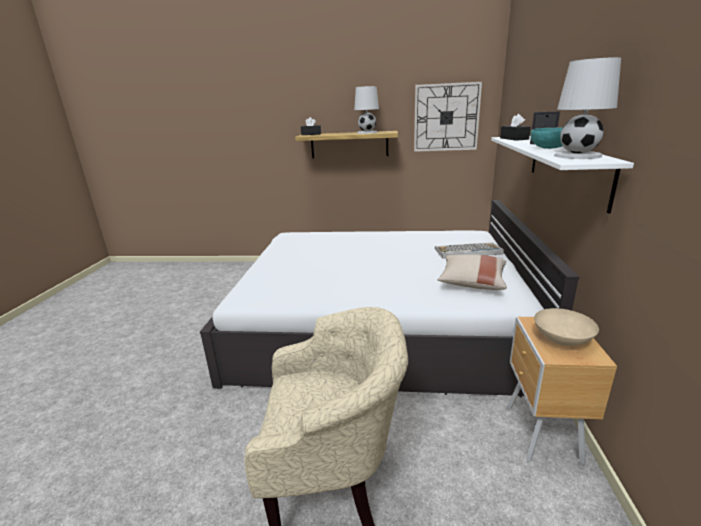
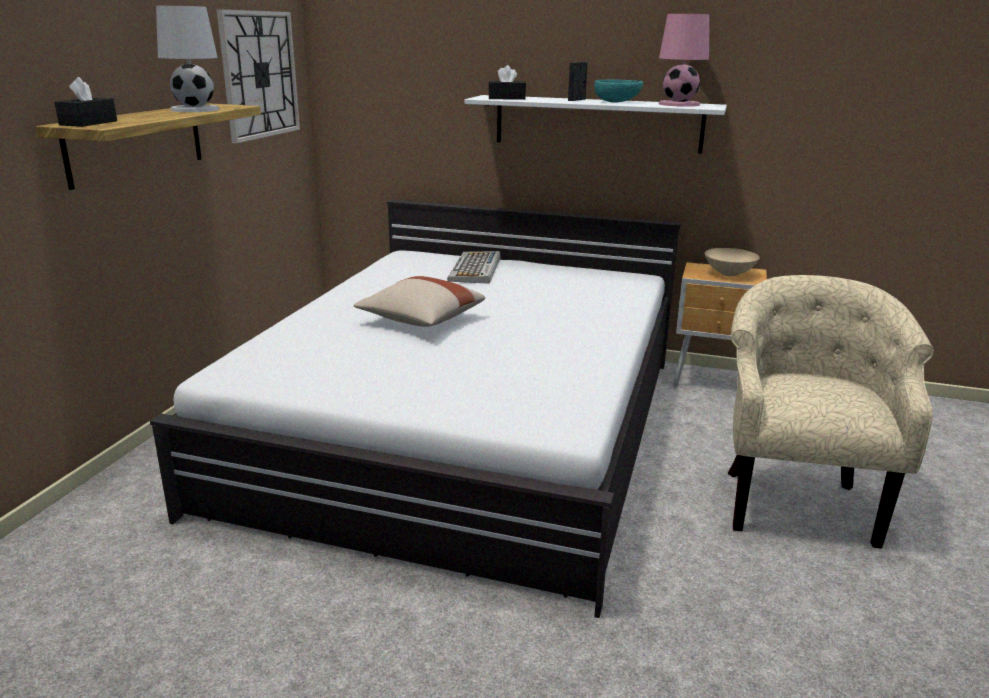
camera: 80 degrees left, 0 degrees up
(472, 282) = (576, 284): beige pillow -> beige pillow (420, 320)
(578, 156) = (679, 104): white table lamp -> pink table lamp

